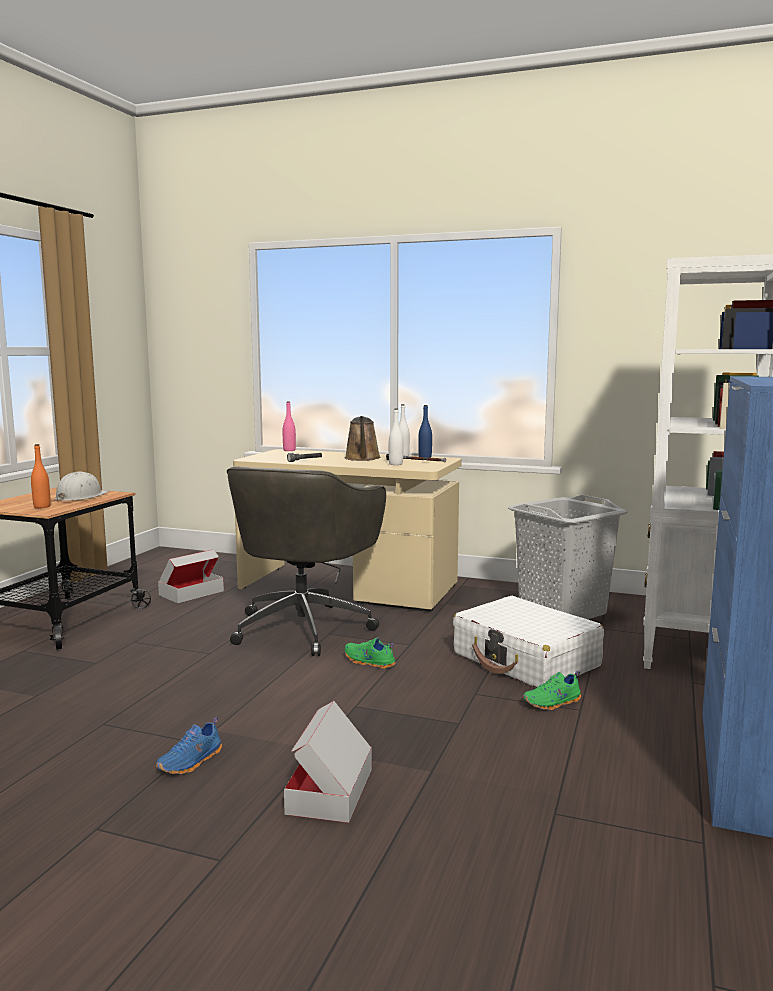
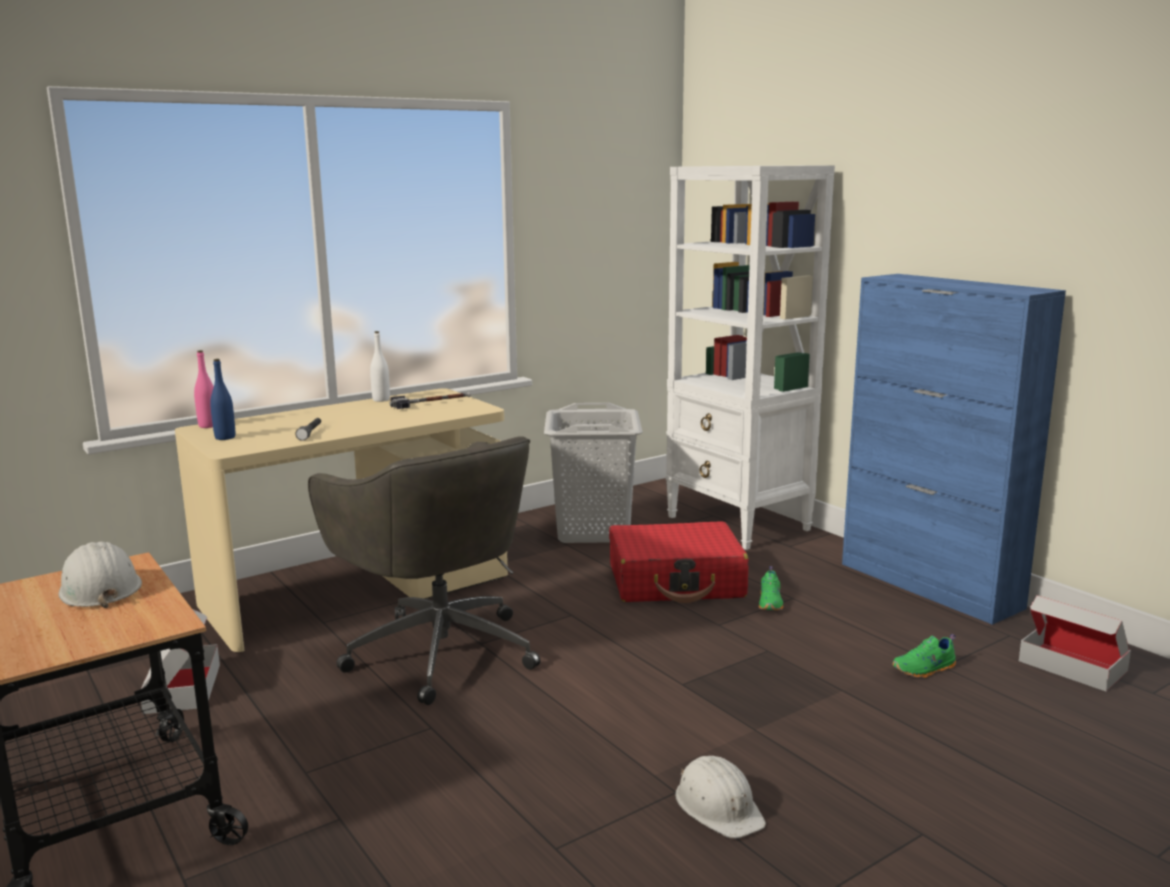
camera: 55 degrees left, 5 degrees up
(42, 507) = (119, 623): orange bottle -> none
(191, 762) = (718, 806): blue shoe -> white hard hat
(330, 791) = (840, 745): cardboard box -> cardboard box (1072, 666)
(362, 458) = (359, 414): brown watering can -> none
(368, 662) = (587, 647): green shoe -> green shoe (925, 670)
(395, 464) = (428, 411): white bottle -> none
(425, 457) = (410, 396): blue bottle -> blue bottle (225, 437)
(526, 660) = (676, 581): white suitcase -> red suitcase

